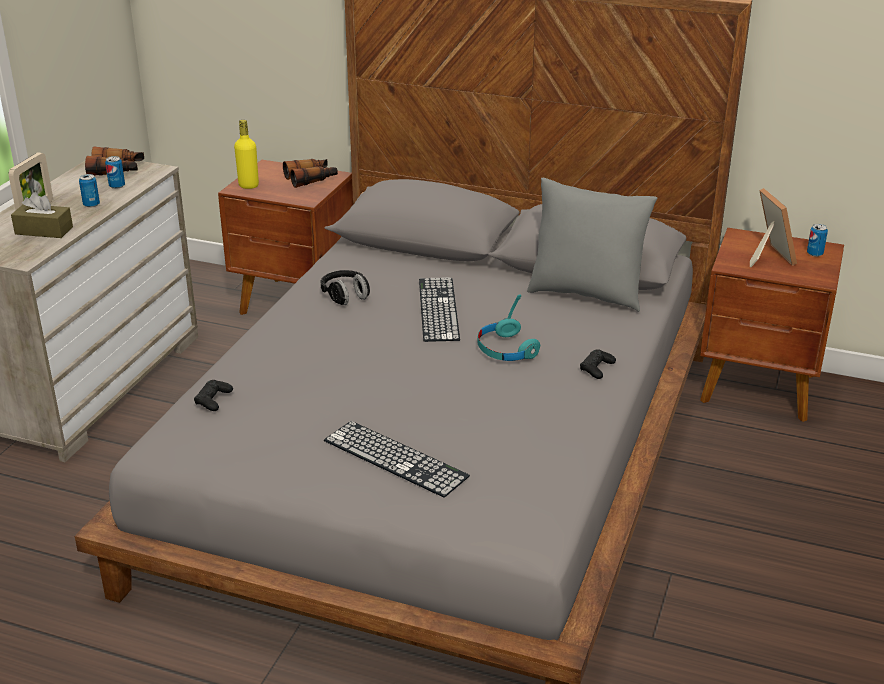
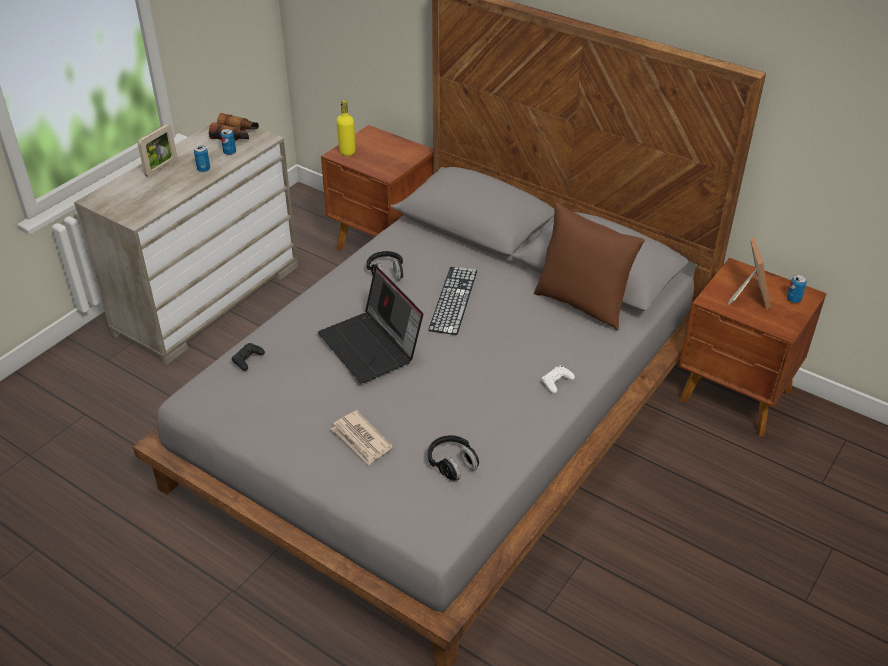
camera: 15 degrees right, 10 degrees up
(44, 230) = (160, 191): brown tissue box -> none
(311, 179) = (399, 152): binoculars -> none
(364, 365) = (372, 346): none -> laptop
(395, 458) = (361, 440): keyboard -> newspaper
(506, 349) = (490, 351): turquoise headphones -> none
(518, 465) = (452, 465): none -> black headphones
(586, 294) = (582, 304): grey pillow -> brown pillow
(596, 368) = (556, 382): black game controller -> white game controller

